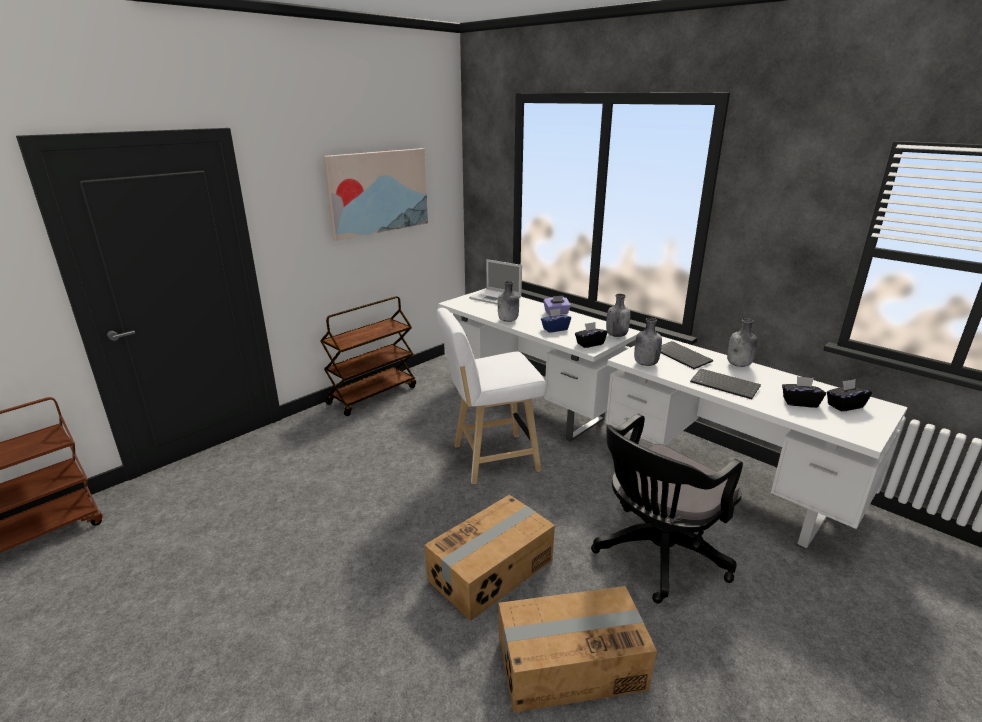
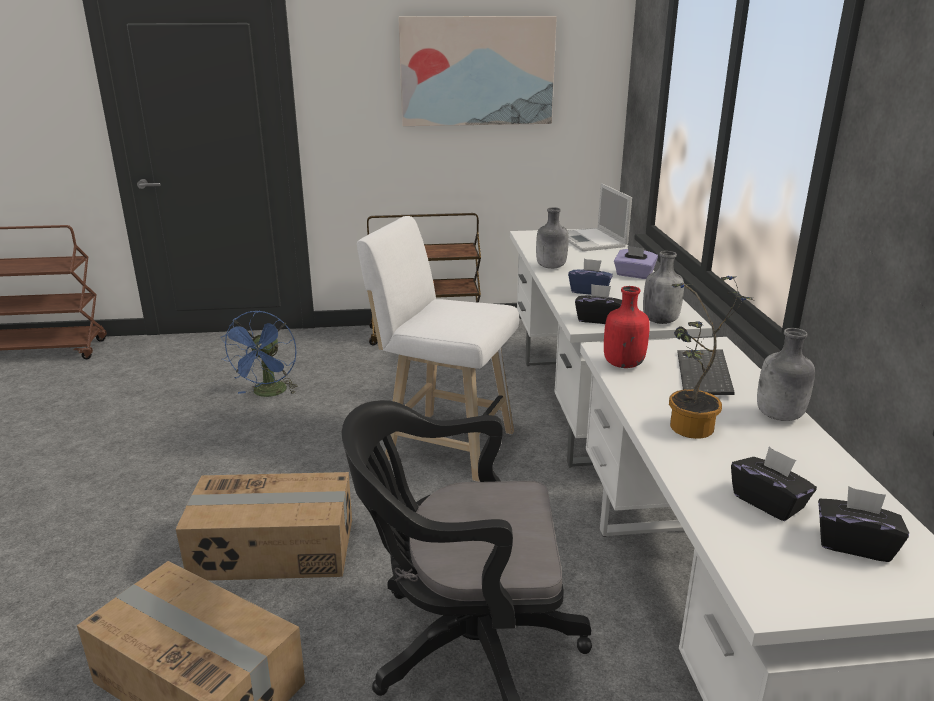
camera: 40 degrees right, 0 degrees up
(324, 479) = (268, 393): none -> blue fan
(645, 363) = (622, 364): grey bottle -> red bottle
(725, 385) = (688, 431): keyboard -> potted plant

